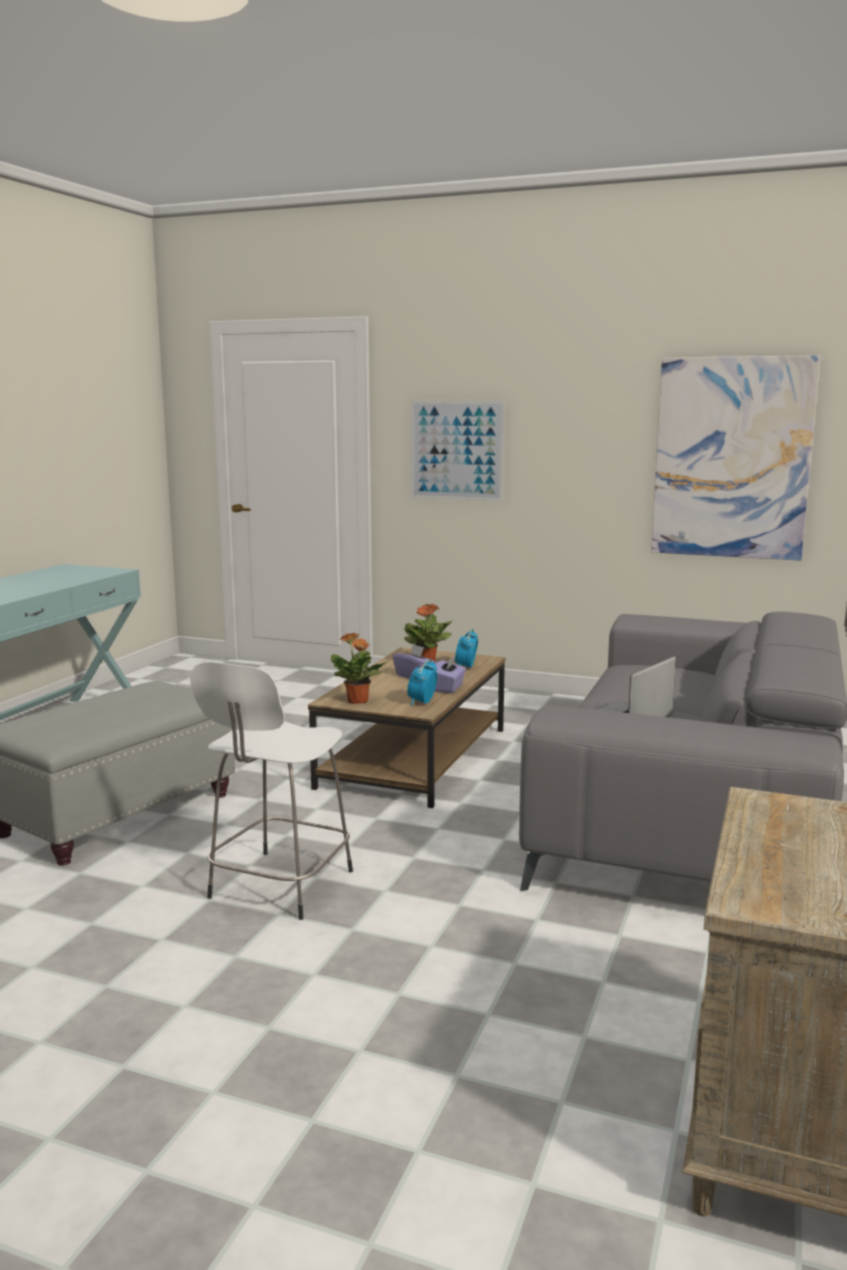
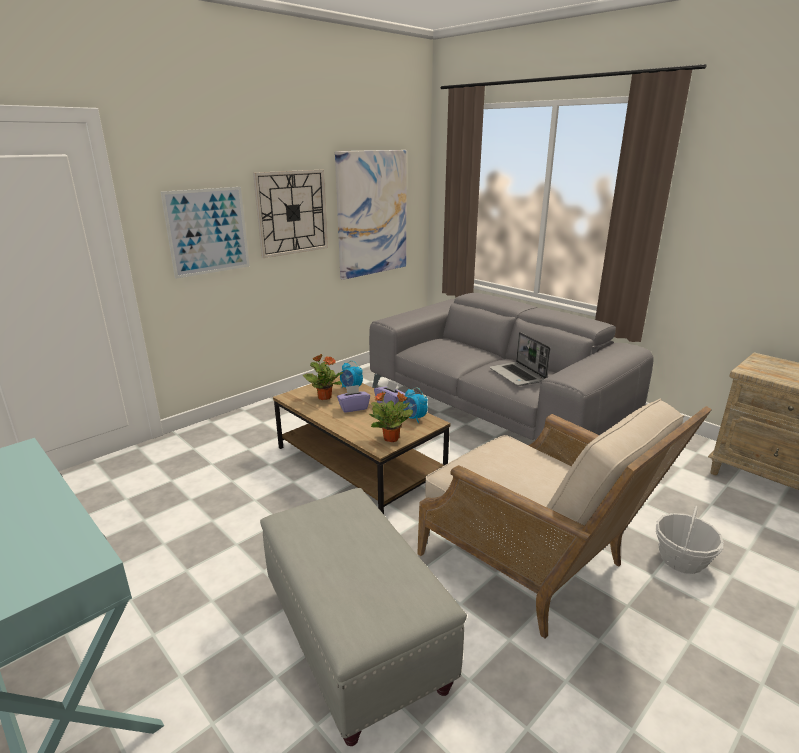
camera: 65 degrees left, 10 degrees up
(278, 887) = (535, 566): white stool -> beige armchair
(372, 1000) = (681, 559): none -> basket
(577, 440) = (292, 212): none -> wall clock

